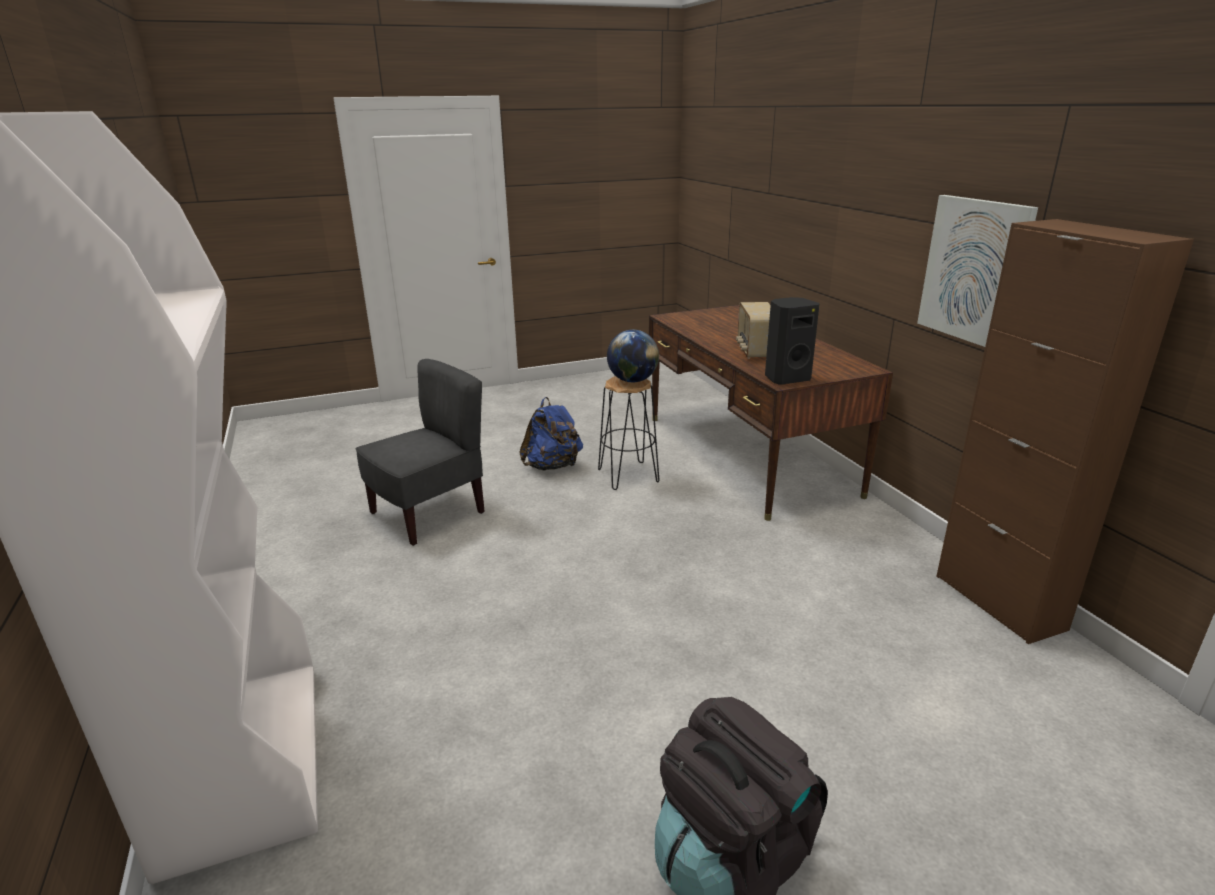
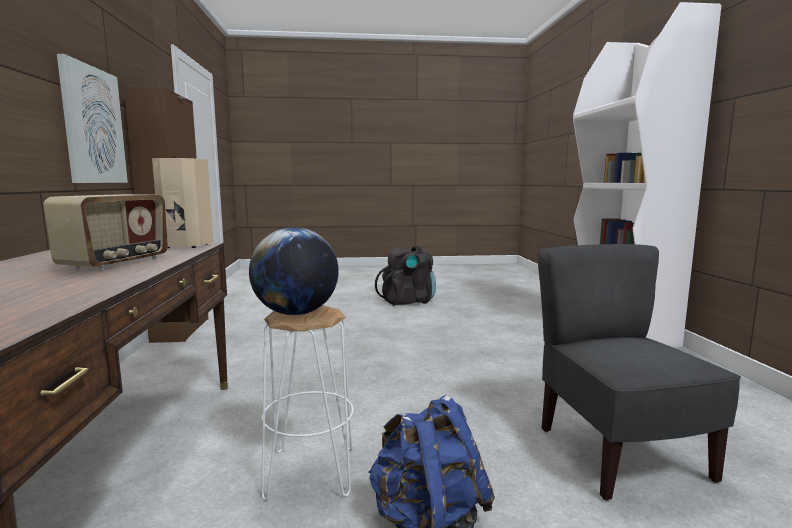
camera: 165 degrees left, 15 degrees down
(429, 514) = (618, 454): grey chair -> grey chair turned 105 degrees clockwise
(628, 475) = (310, 473): black stool -> white stool
(786, 378) = (185, 246): black speaker -> beige speaker

